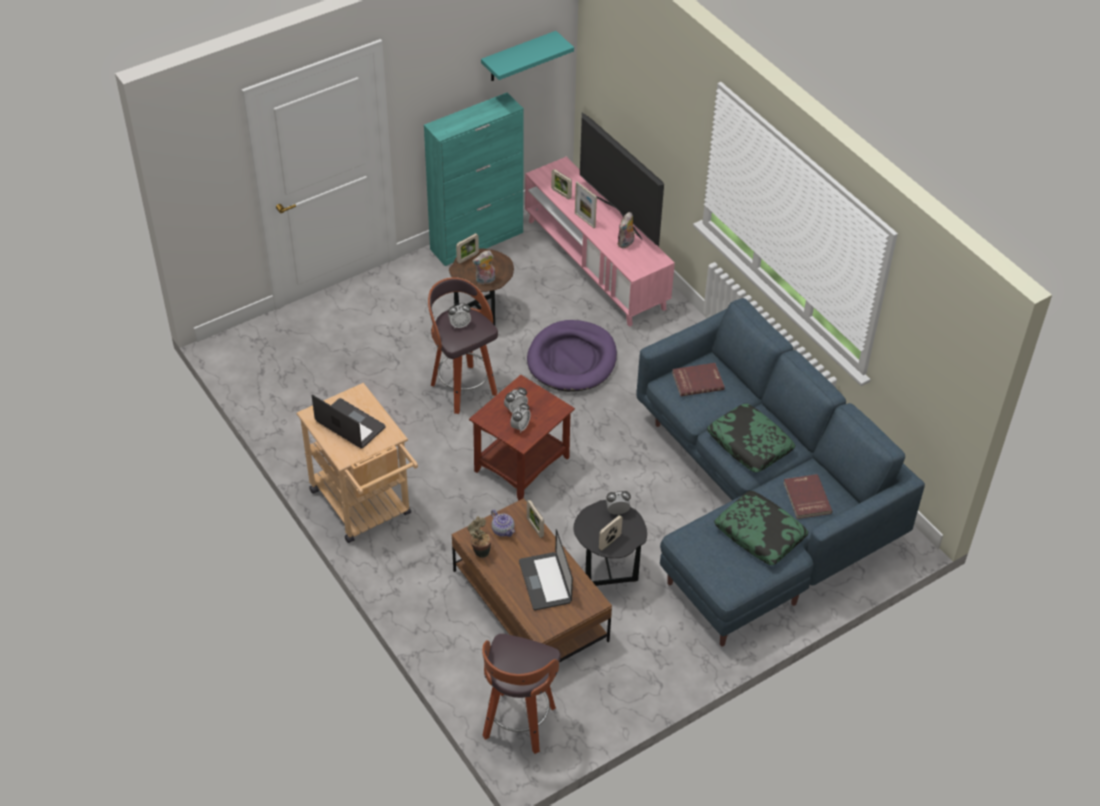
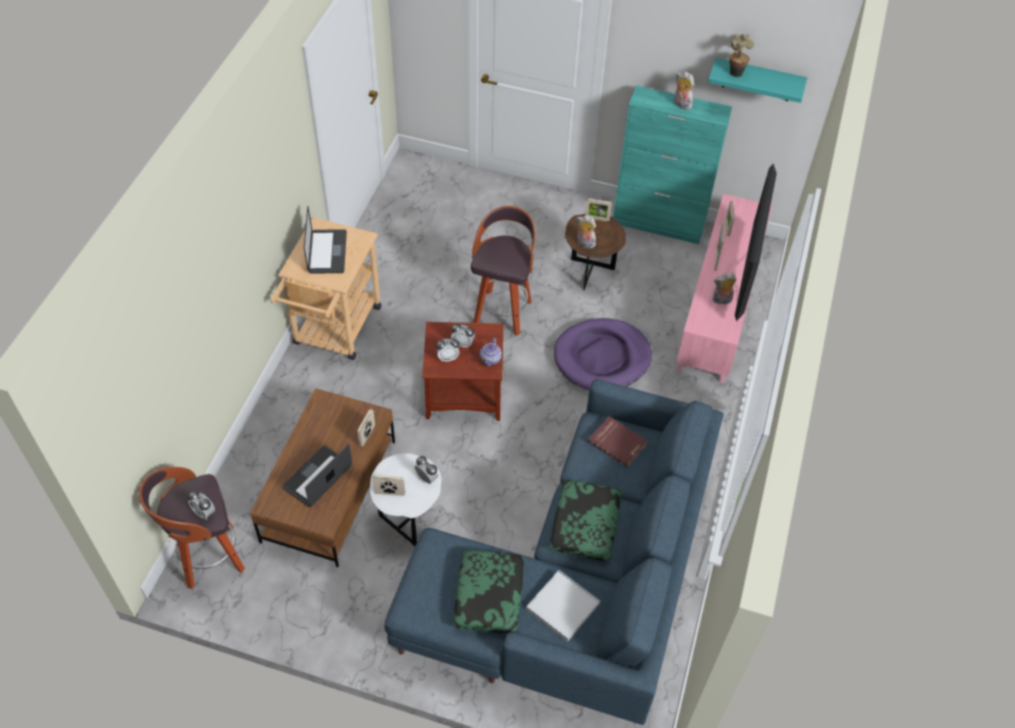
camera: 50 degrees right, 5 degrees up
(459, 325) = (503, 252): alarm clock -> alarm clock (204, 512)
(474, 115) = (681, 104): none -> plush toy
(480, 551) = (313, 416): potted plant -> potted plant (735, 72)
(503, 530) = (347, 417): teapot -> teapot (491, 359)
(607, 571) = (408, 520): black side table -> white side table
(806, 498) = (562, 607): red book -> white tray

